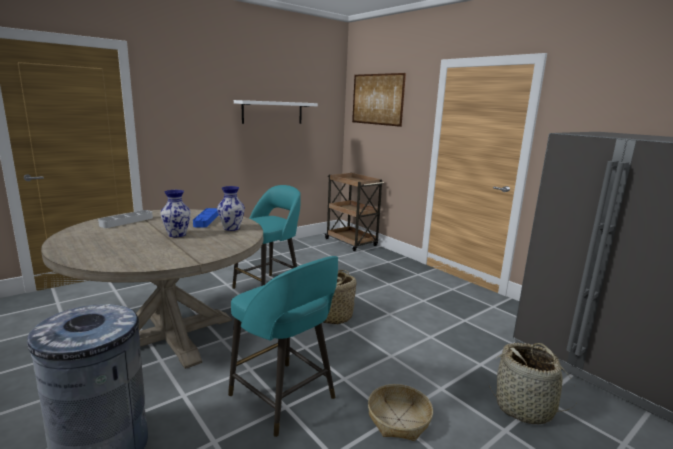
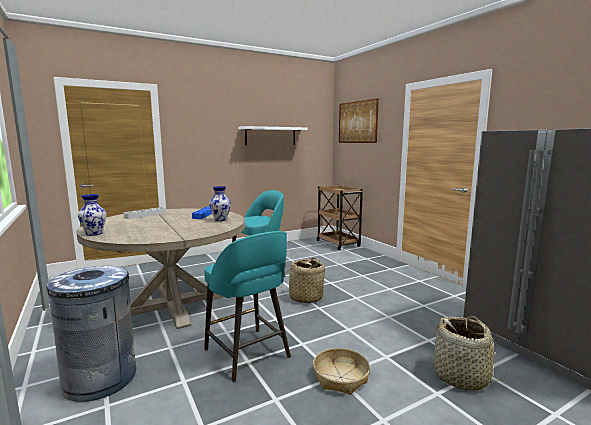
camera: 10 degrees right, 5 degrees down
(177, 235) = (177, 223): vase -> vase (94, 233)

